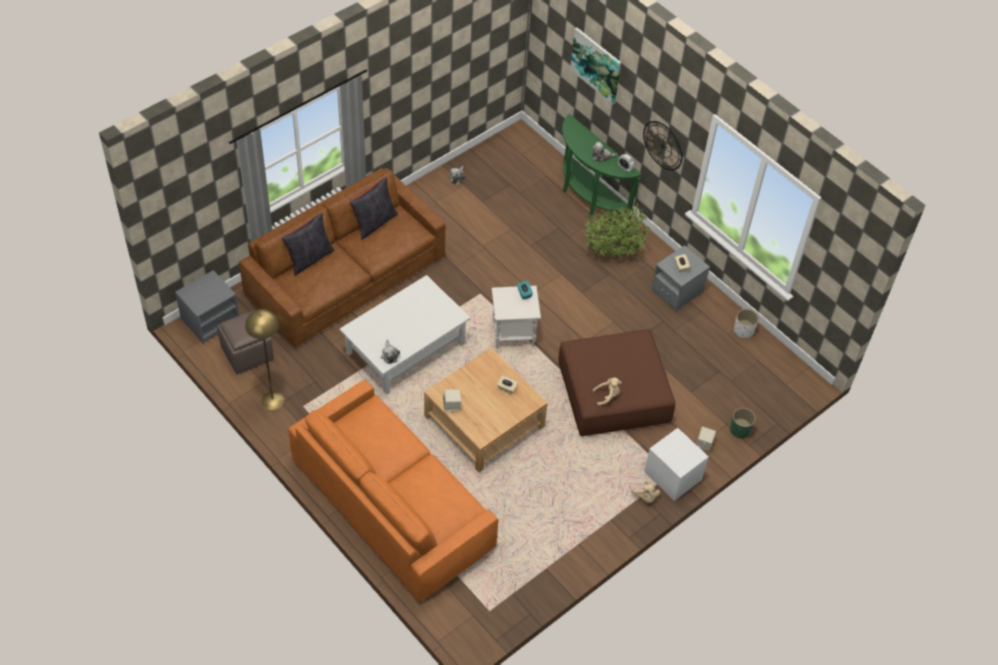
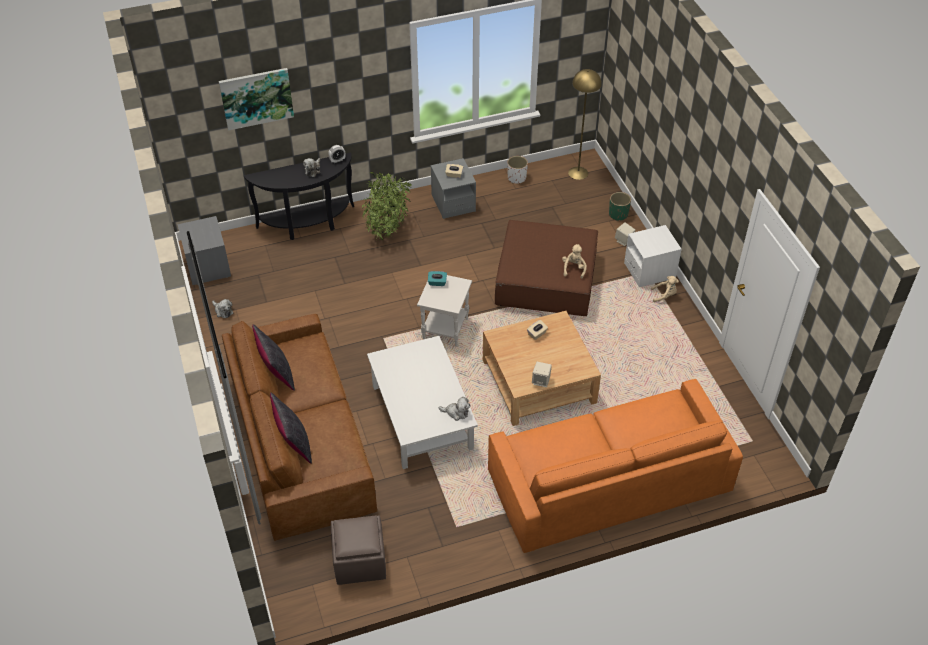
camera: 65 degrees left, 5 degrees down
(210, 320) = (293, 586): grey nightstand -> grey nightstand (207, 266)
(272, 400) = (436, 553): yellow floor lamp -> yellow floor lamp (578, 173)
(588, 195) = (308, 224): green console table -> black console table
(662, 145) = (362, 105): wall clock -> none

